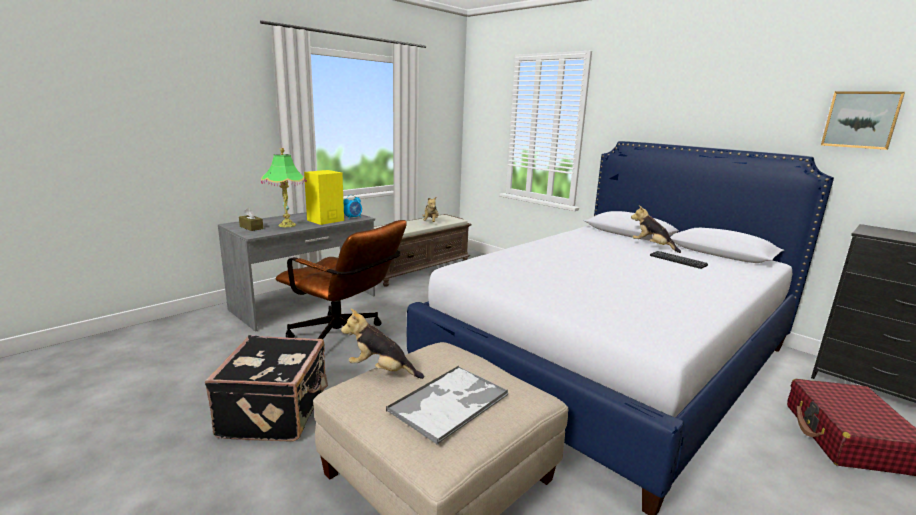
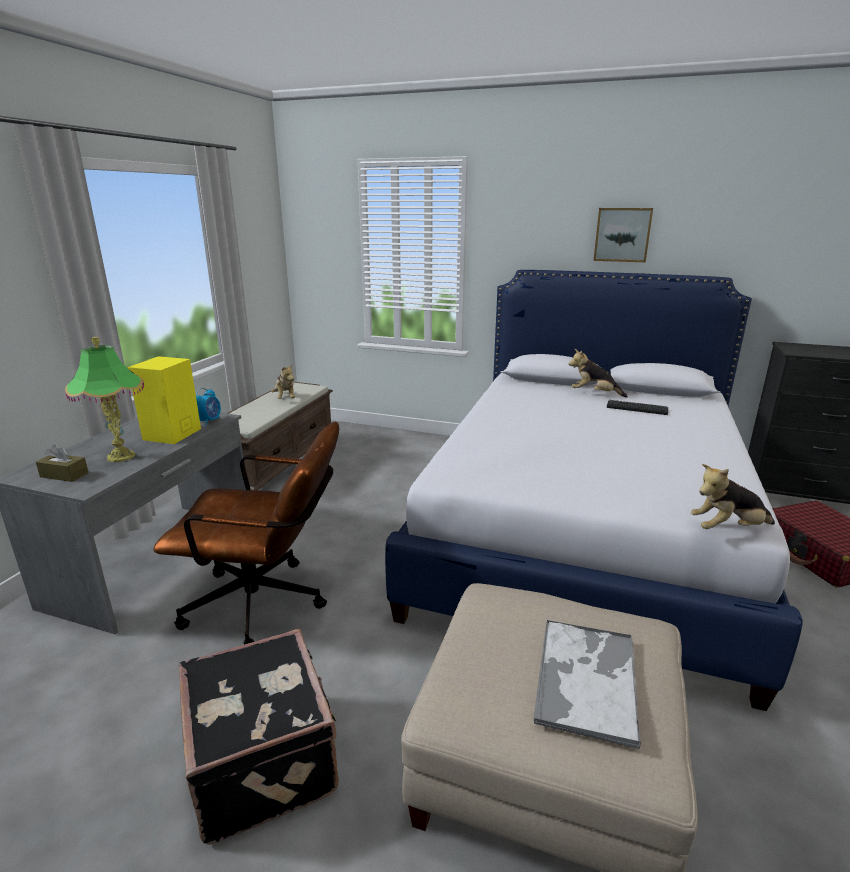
camera: 25 degrees left, 5 degrees up
(381, 371) = (461, 661): plush toy -> plush toy (727, 529)
(861, 120) = (770, 237): picture -> picture (622, 234)

